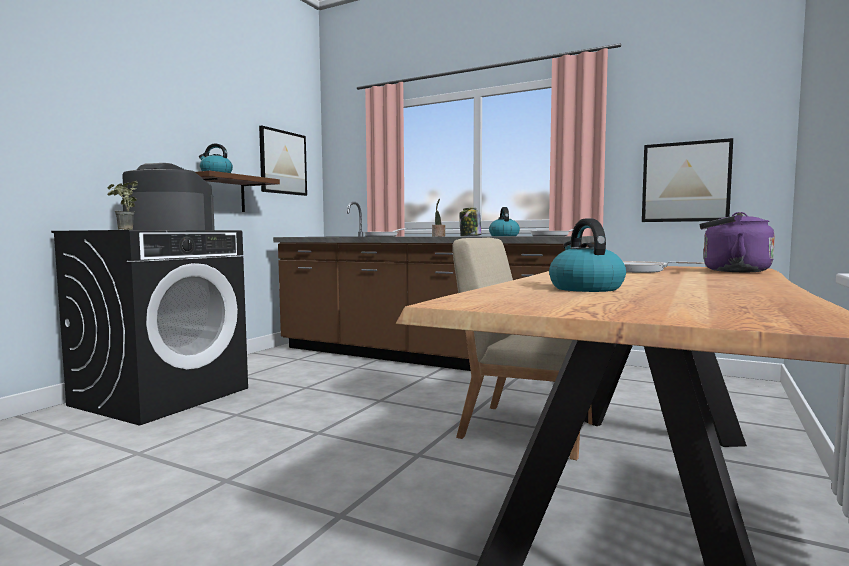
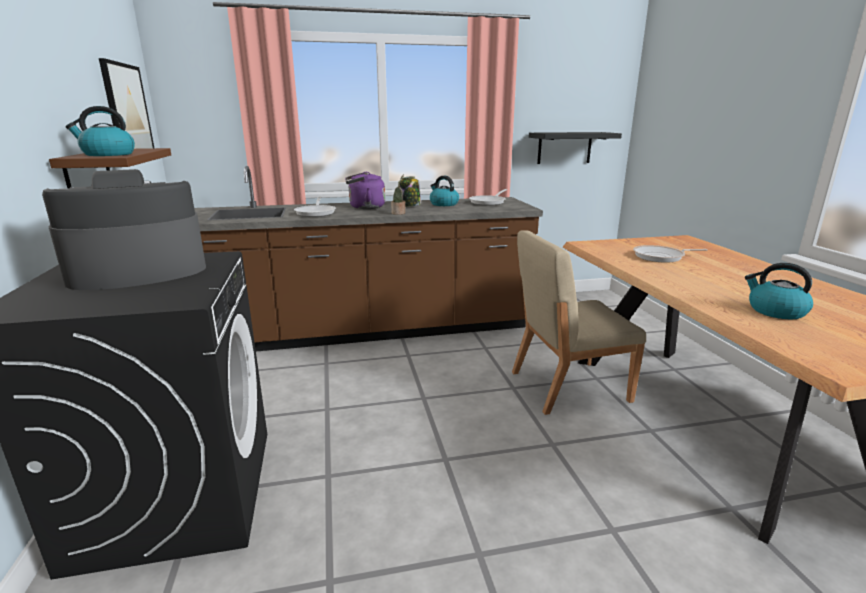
camera: 40 degrees left, 15 degrees up
(123, 229) = (142, 301): potted plant -> none
(685, 182) = (564, 148): picture -> black shelf
(731, 271) = (697, 247): purple kettle -> purple kettle (364, 207)

